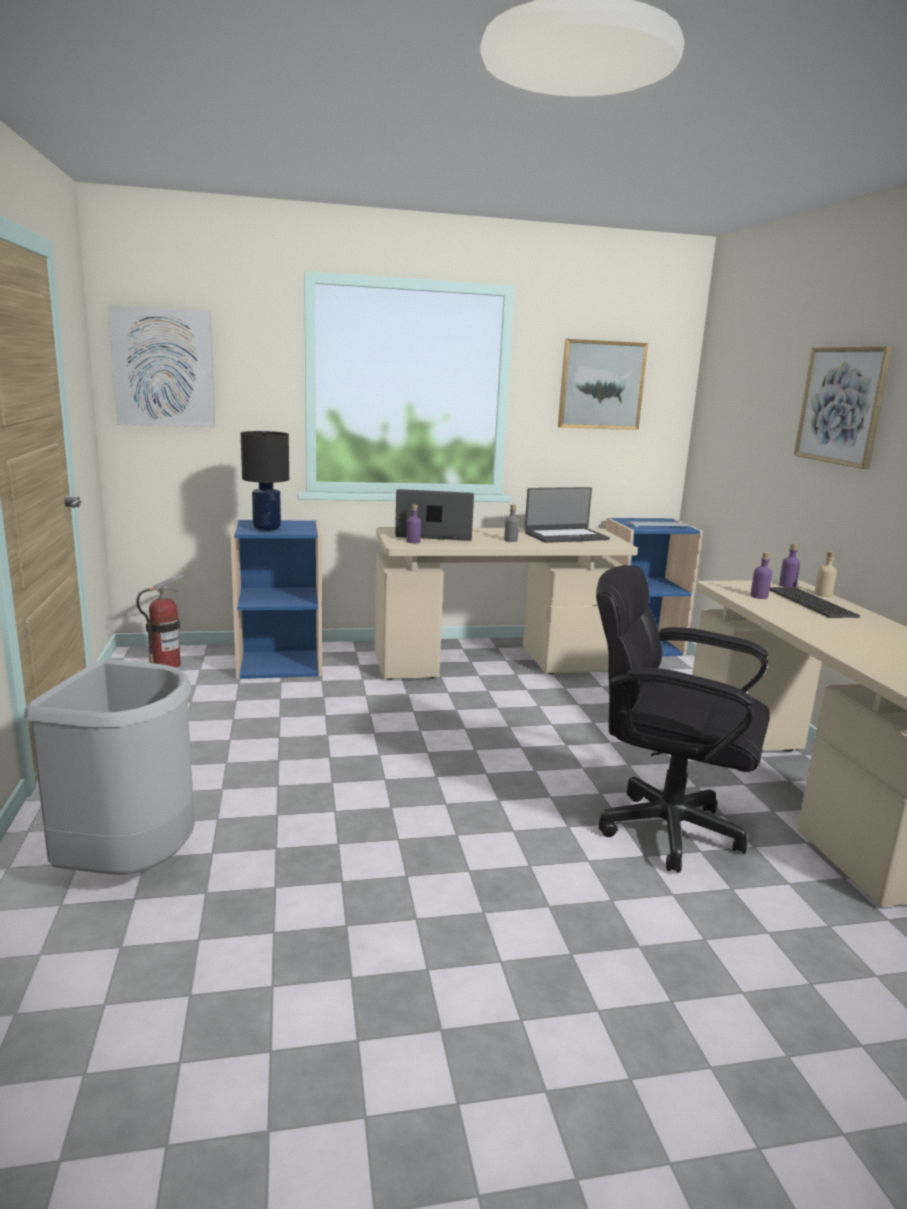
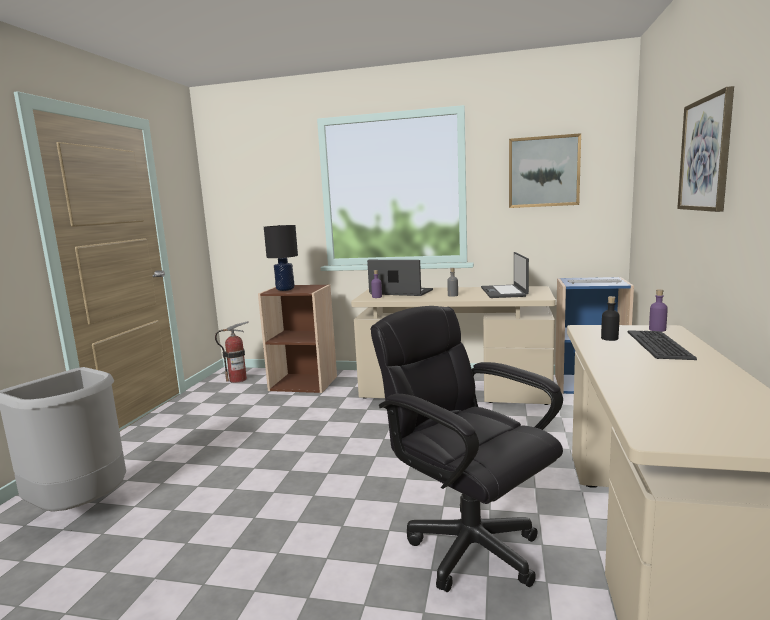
camera: 25 degrees right, 5 degrees down
(164, 368) = (239, 191): picture -> none
(281, 664) = (304, 383): blue bookcase -> brown bookcase
(565, 536) = (504, 292): laptop -> laptop turned 90 degrees clockwise
(759, 596) = (609, 338): purple bottle -> black bottle
(823, 594) = (686, 338): beige bottle -> none

